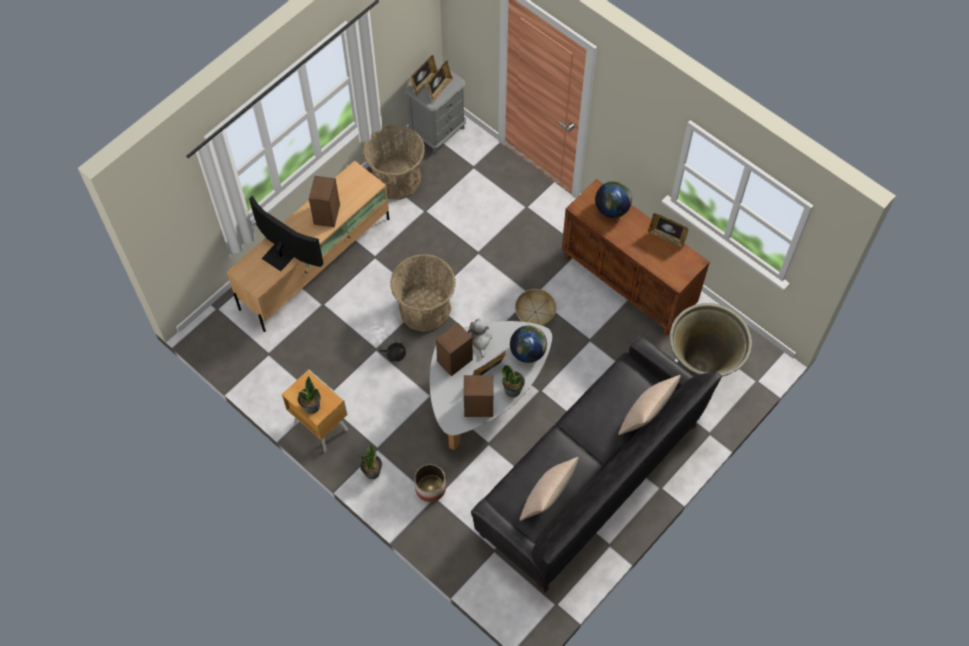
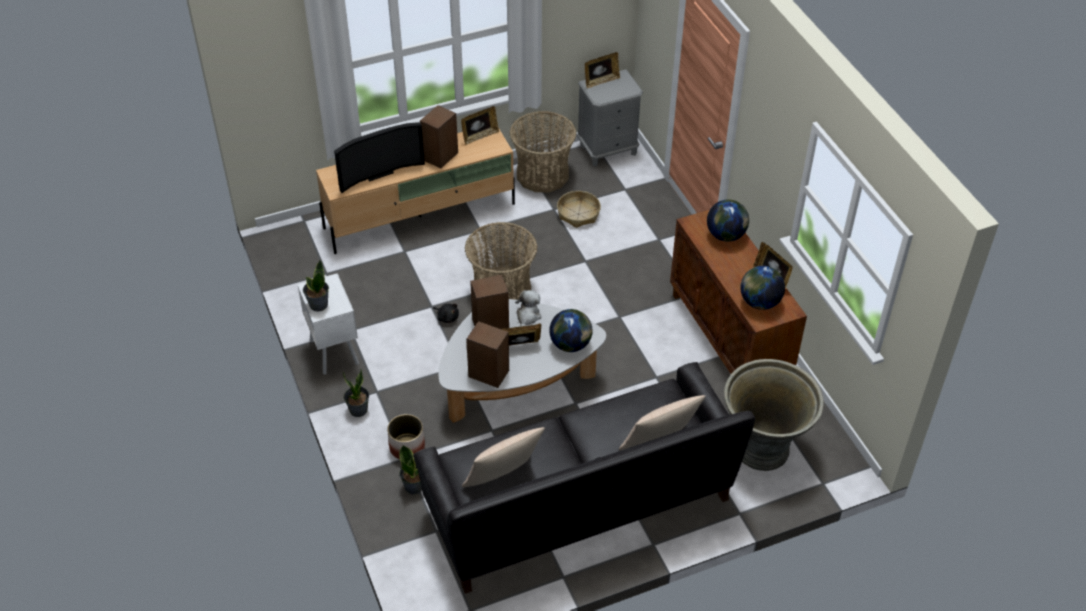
camera: 25 degrees right, 15 degrees down
(282, 253) = (378, 172): television -> television turned 90 degrees clockwise
(320, 426) = (334, 351): brown nightstand -> white nightstand
(439, 89) = (613, 90): picture frame -> picture frame (479, 136)
(513, 389) = (534, 371): potted plant -> potted plant (414, 486)
(535, 312) = (613, 331): basket -> basket (578, 214)
(668, 264) = (759, 302): none -> globe

